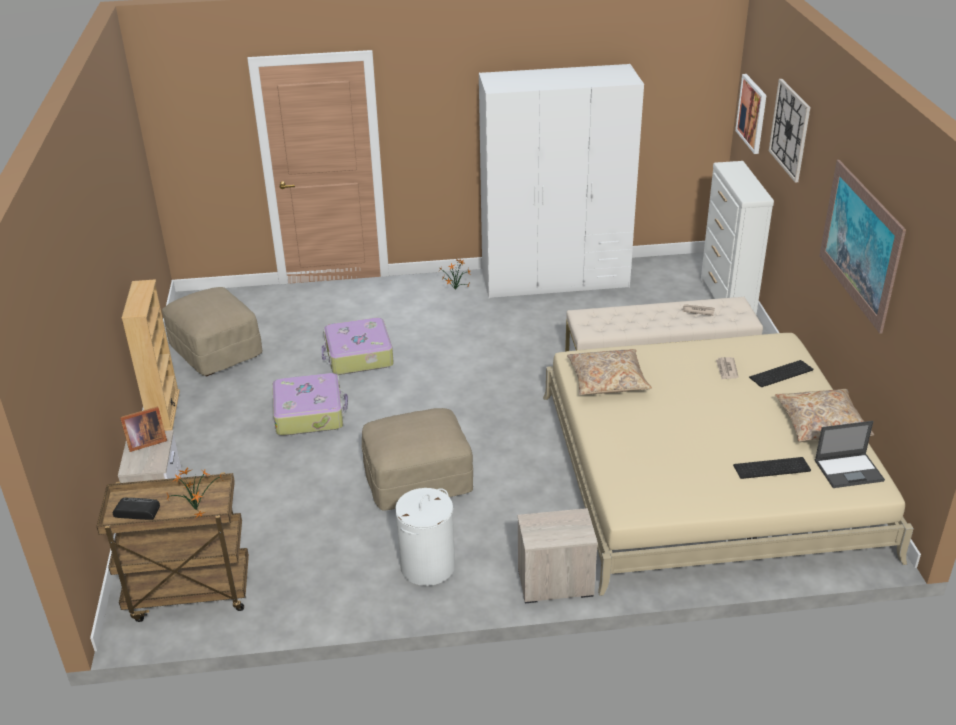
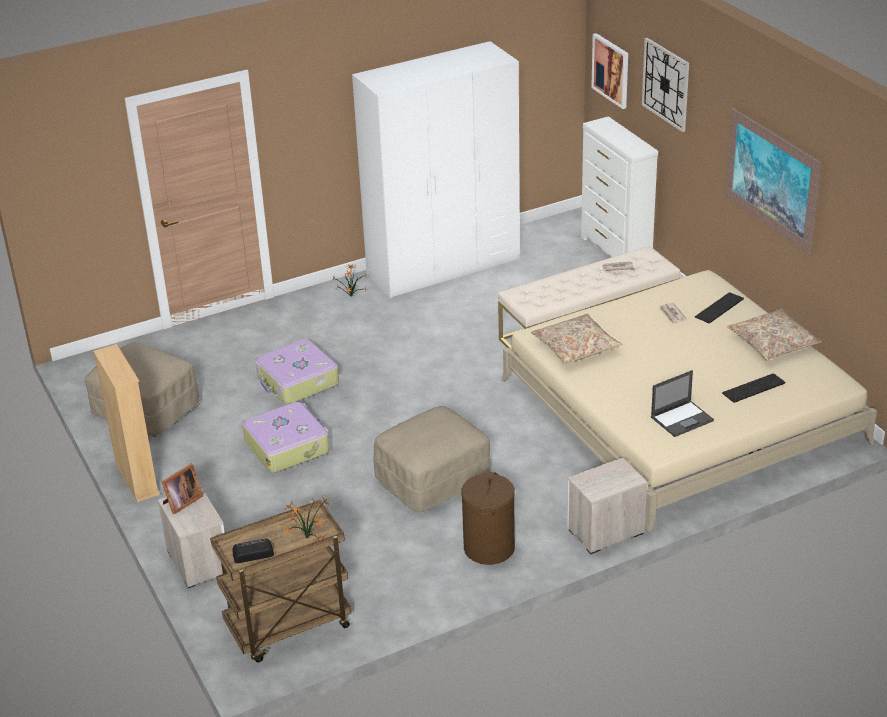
camera: 20 degrees left, 0 degrees up
(427, 567) = (489, 548): white laundry basket -> brown laundry basket
(849, 470) = (814, 375): laptop -> laptop (682, 418)

